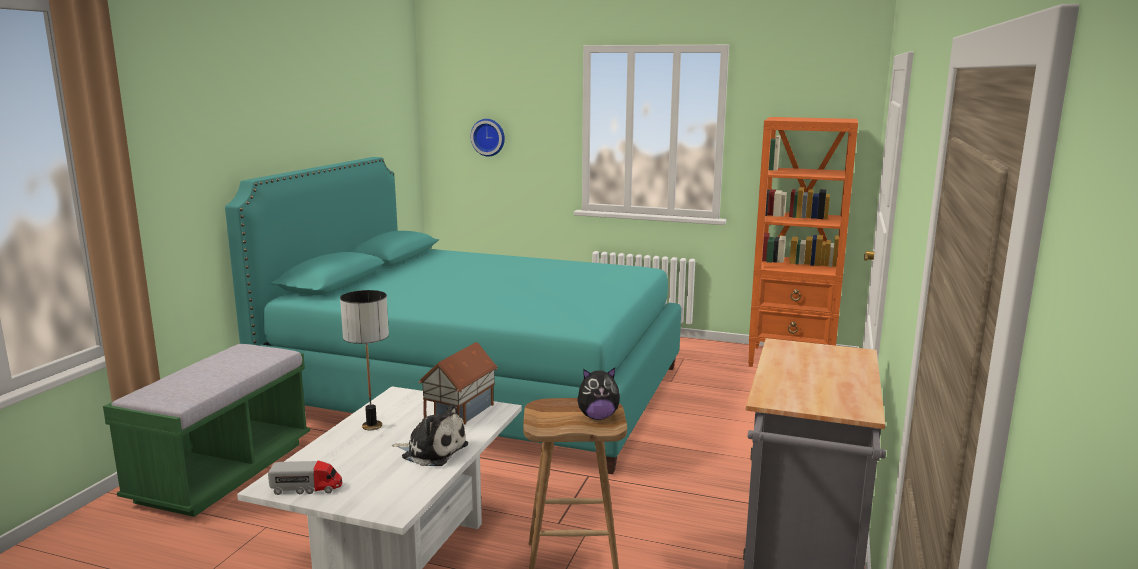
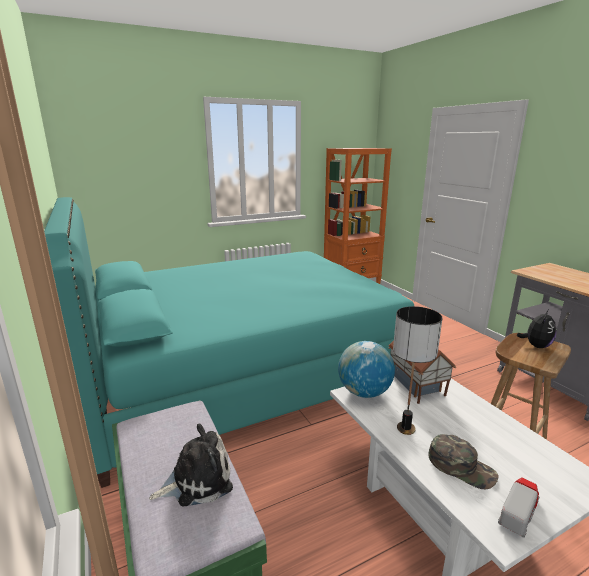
camera: 45 degrees left, 5 degrees up
(343, 457) = (461, 466): none -> green cap
(409, 397) = (364, 392): none -> globe
(432, 451) = (480, 422): plush toy -> plush toy (197, 480)
(488, 137) = (128, 173): wall clock -> none

